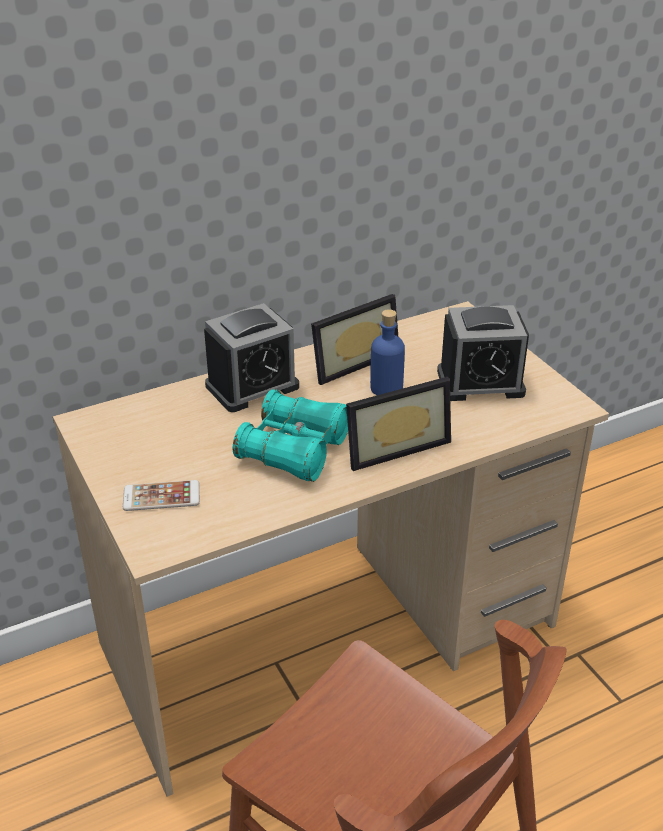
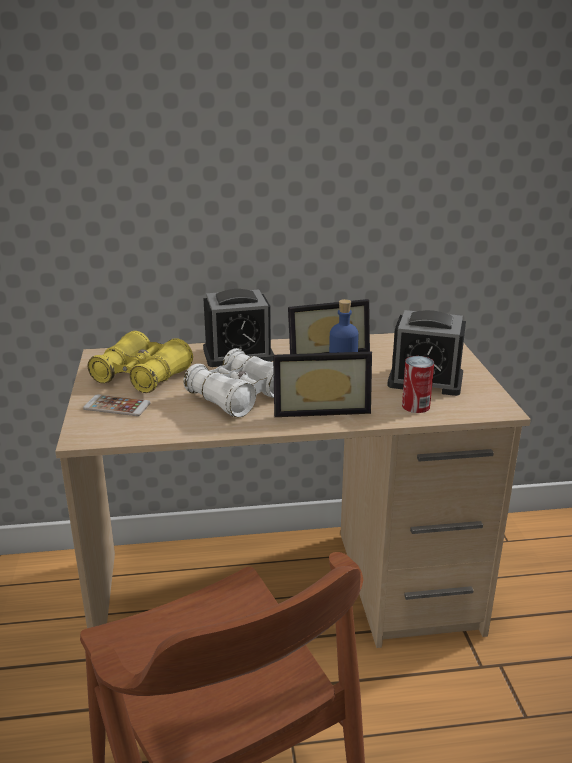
camera: 20 degrees right, 10 degrees down
(160, 444) = (142, 376): none -> yellow binoculars
(294, 449) = (239, 396): turquoise binoculars -> white binoculars
(490, 421) = (415, 406): none -> can

